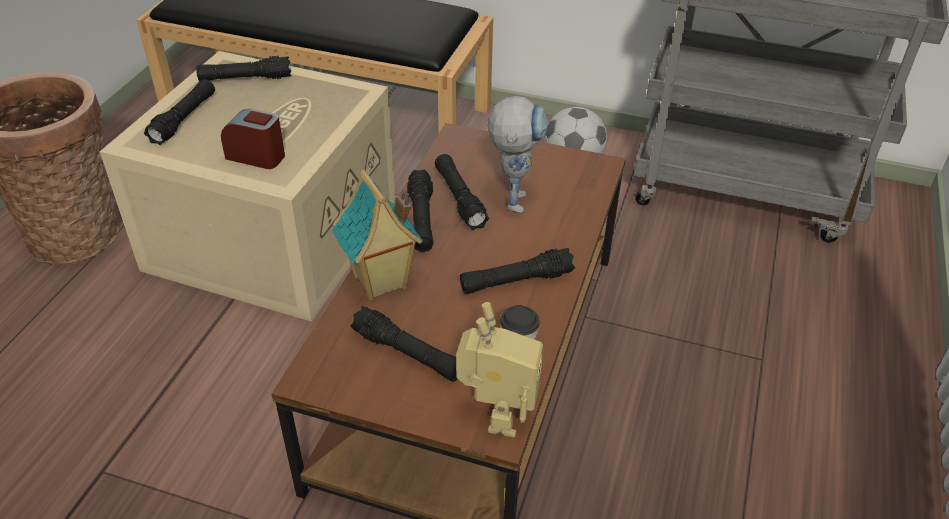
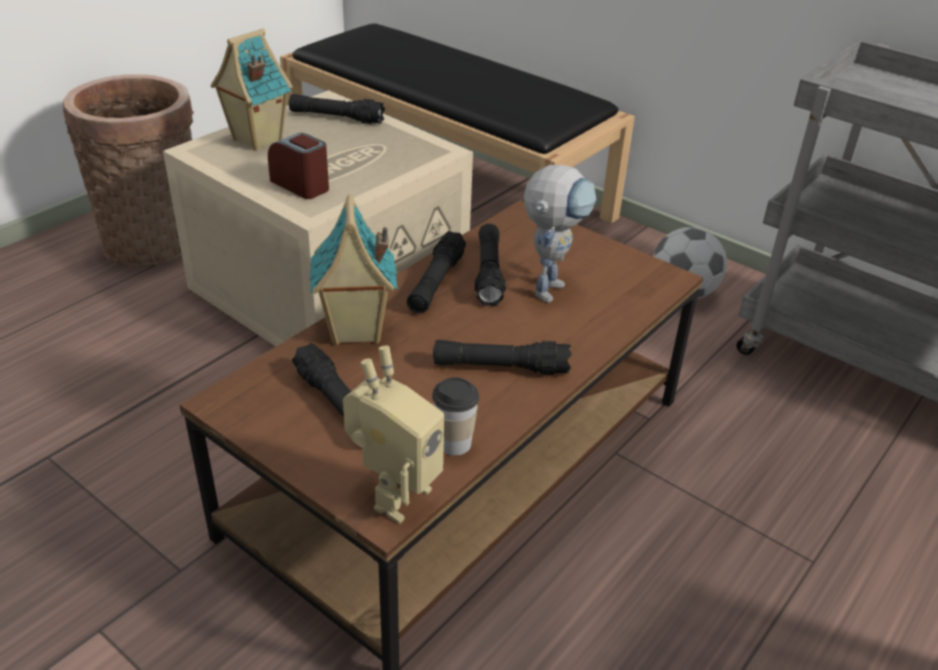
camera: 20 degrees right, 5 degrees down
(184, 119) = (256, 140): black flashlight -> toy house

